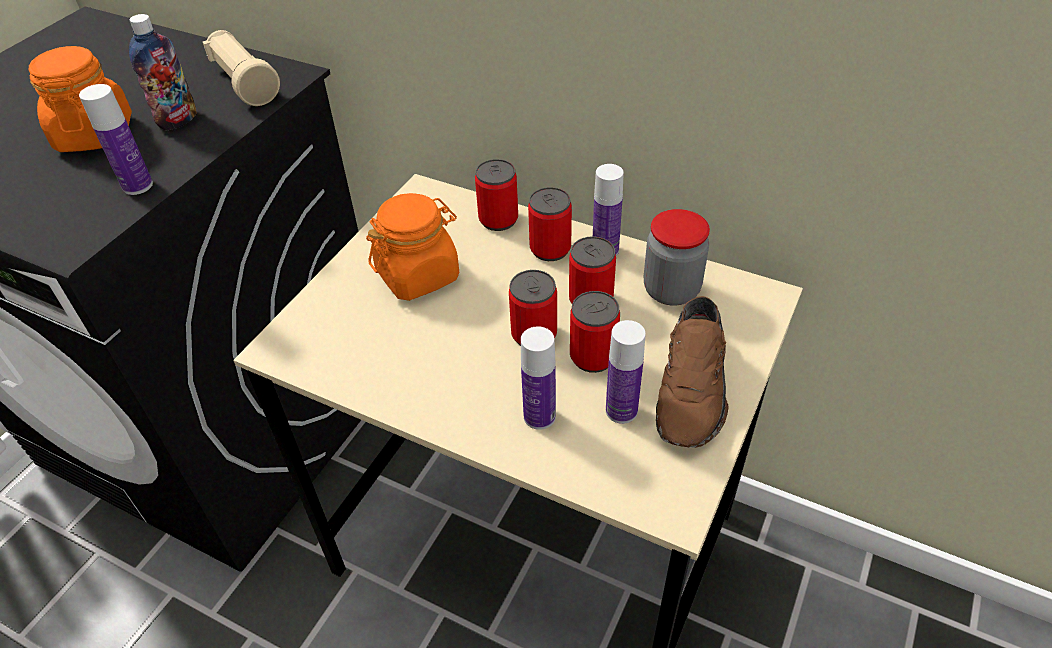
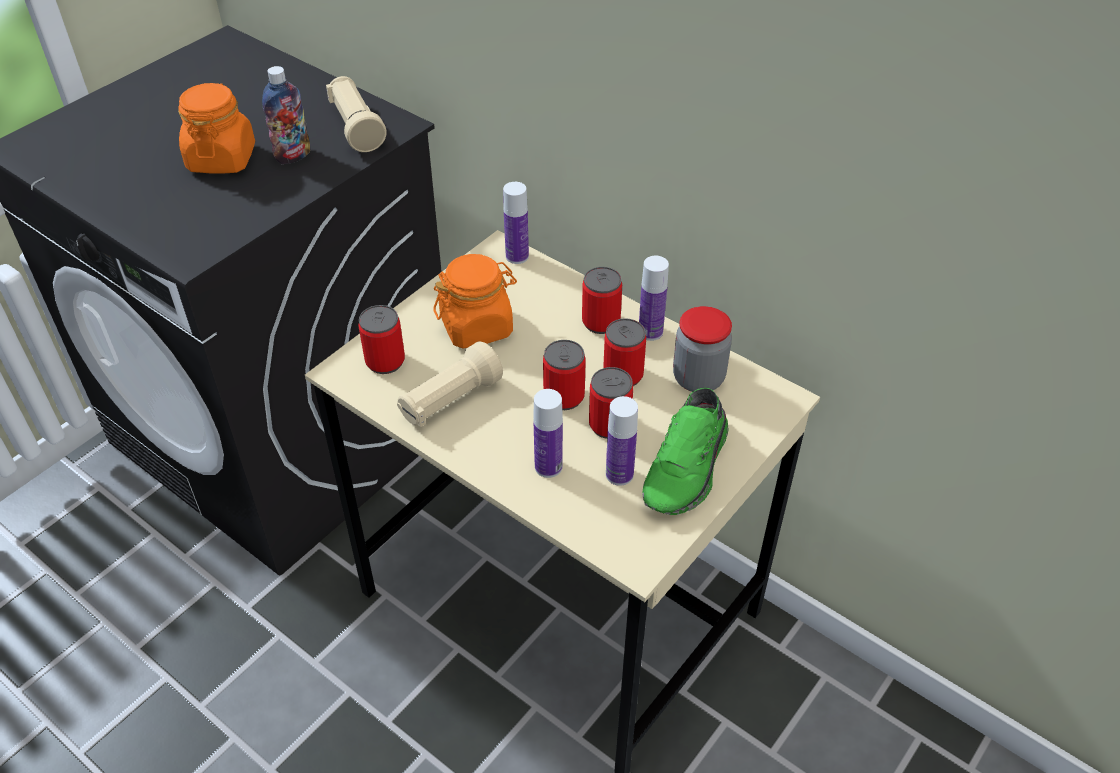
camera: 10 degrees right, 0 degrees up
(137, 186) = (250, 212): bottle -> bottle (517, 256)
(408, 360) = (450, 400): none -> beige flashlight
(498, 219) = (562, 287): can -> can (385, 361)
(694, 389) = (688, 468): brown shoe -> green shoe

